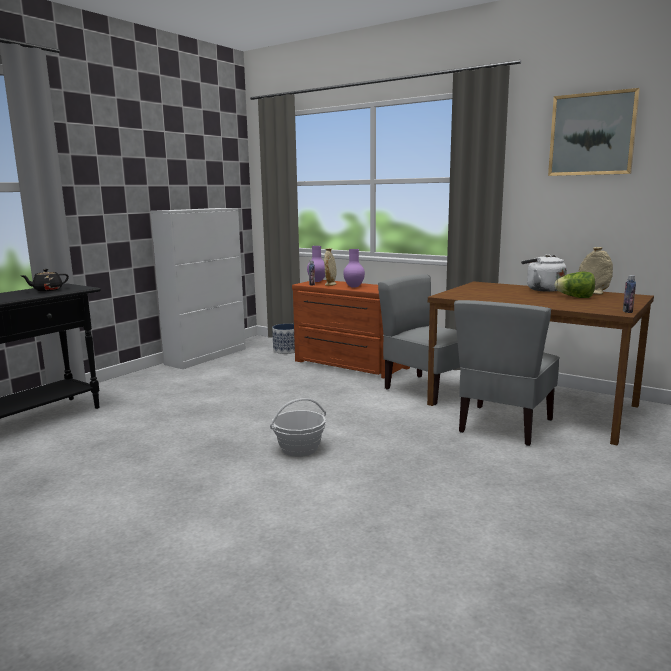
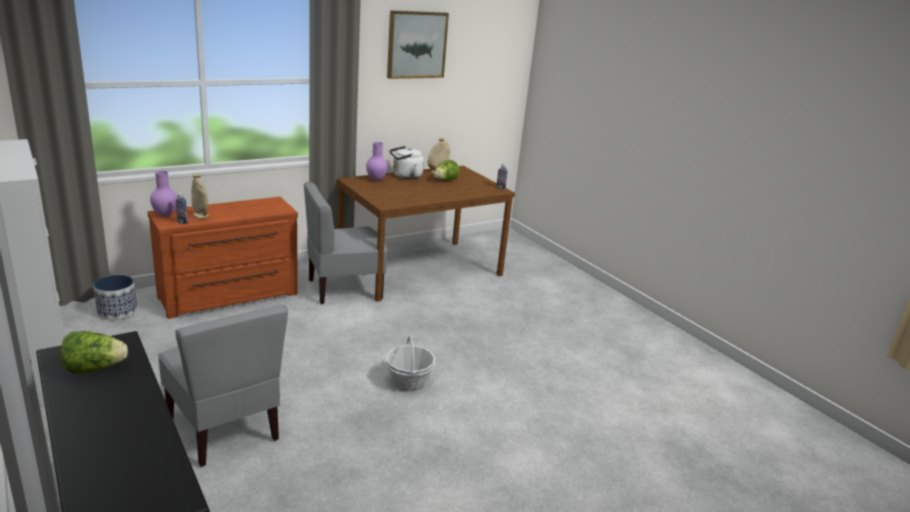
camera: 70 degrees left, 10 degrees up
(47, 290) = (94, 369): black teapot -> lettuce
(354, 287) = (235, 212): purple vase -> purple vase (376, 180)
(504, 425) = (444, 292): grey chair -> grey chair (225, 428)

